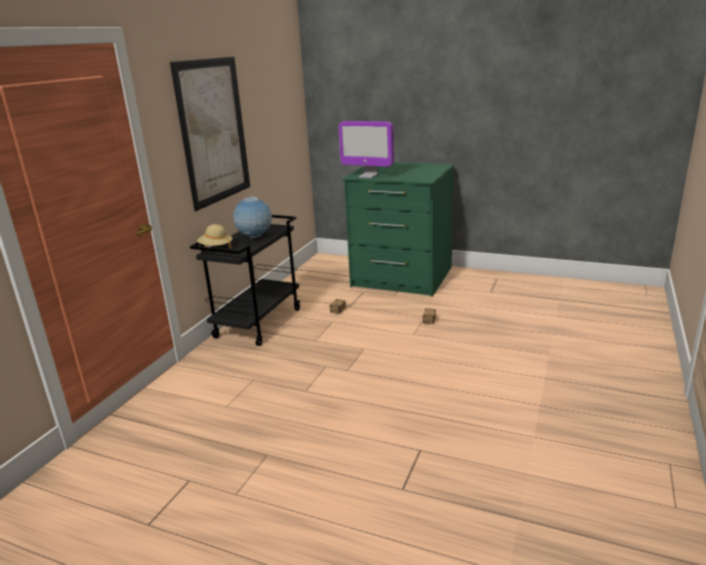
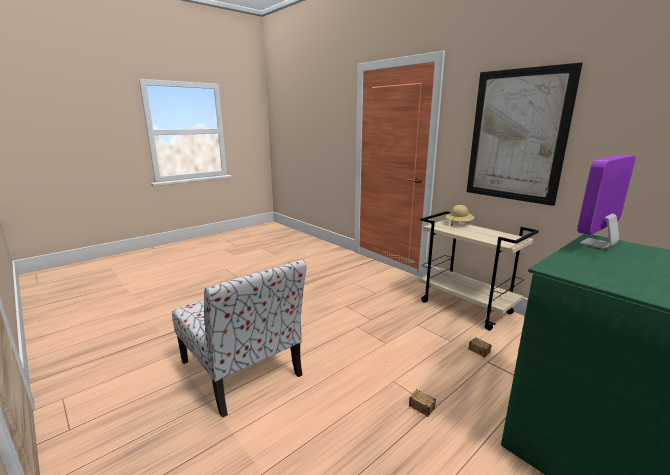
camera: 115 degrees right, 5 degrees down
(255, 237) = (478, 234): globe -> none
(258, 323) = (466, 307): black cart -> beige cart
(487, 408) = (242, 370): none -> chair

